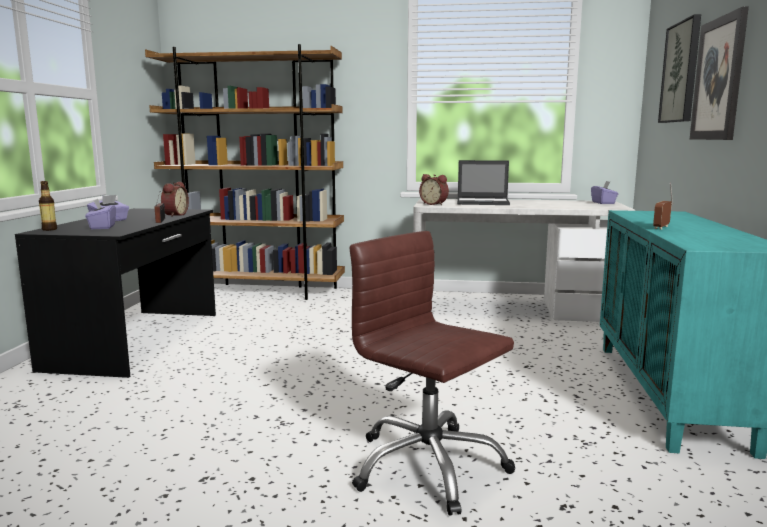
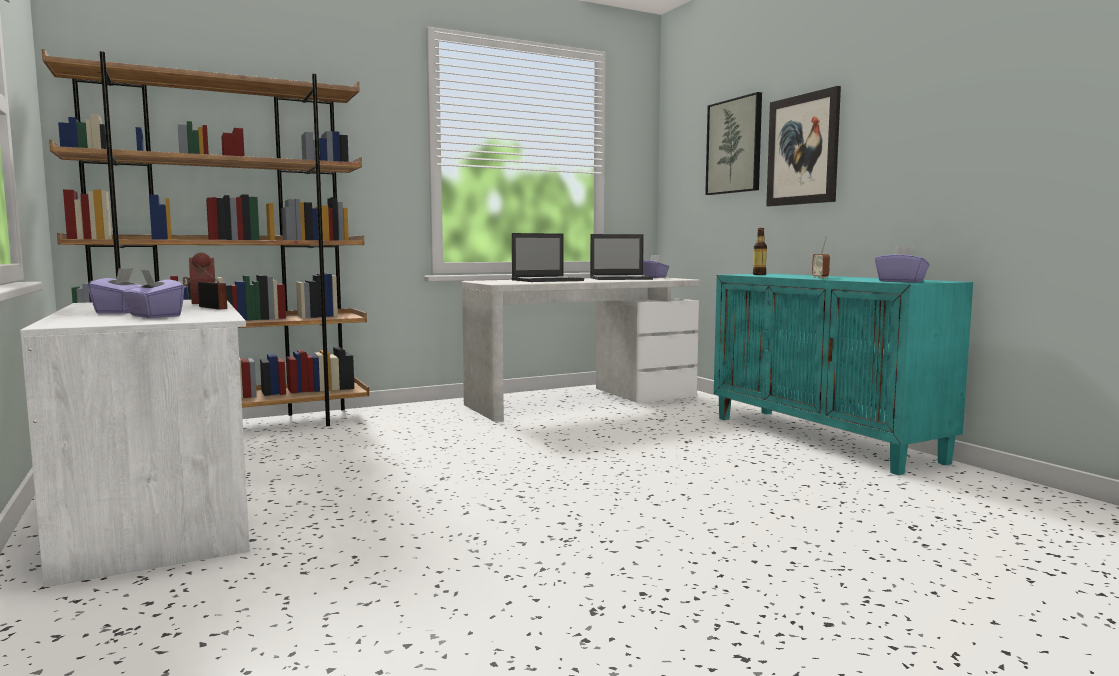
camera: 35 degrees left, 5 degrees down
(49, 229) = (65, 322): bottle -> bottle (759, 274)
(138, 340) = (161, 509): black desk -> white desk
(428, 466) = (770, 532): brown office chair -> none
(434, 204) = (507, 282): alarm clock -> none
(561, 203) = (621, 278): none -> laptop
(705, 244) = (901, 281): none -> purple tissue box

